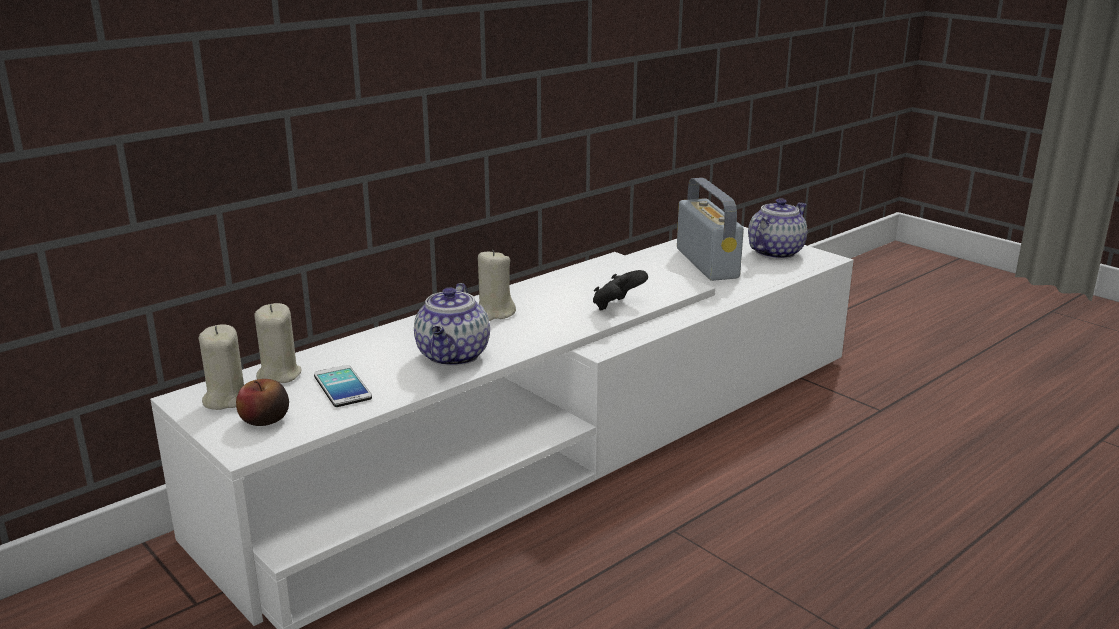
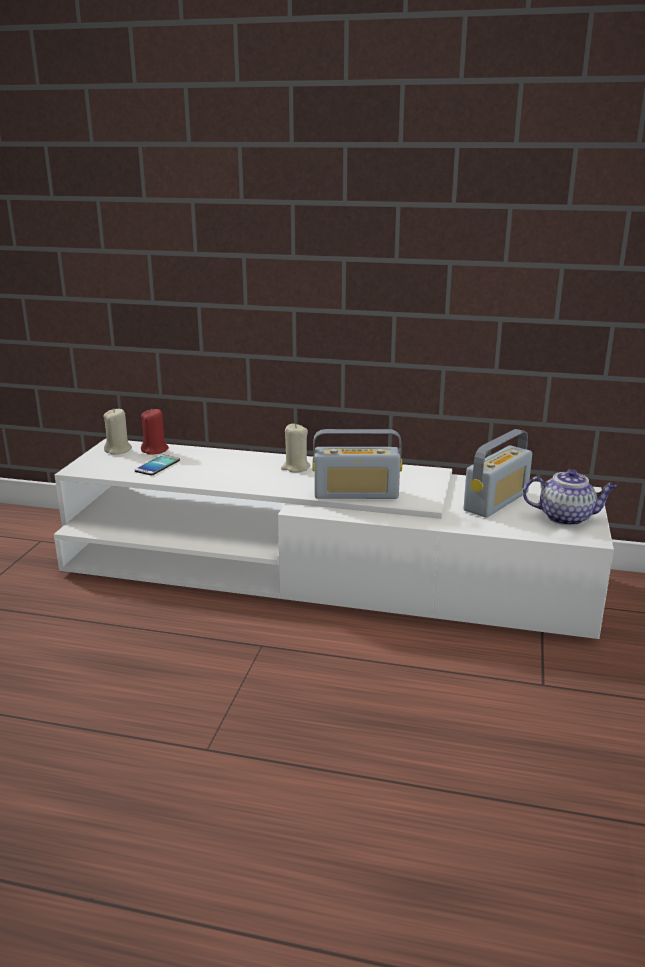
camera: 55 degrees right, 0 degrees up
(264, 420) = (106, 463): apple -> none
(278, 375) = (155, 450): beige candle -> red candle
(453, 356) = (223, 476): teapot -> none
(617, 307) = (356, 494): black game controller -> radio

